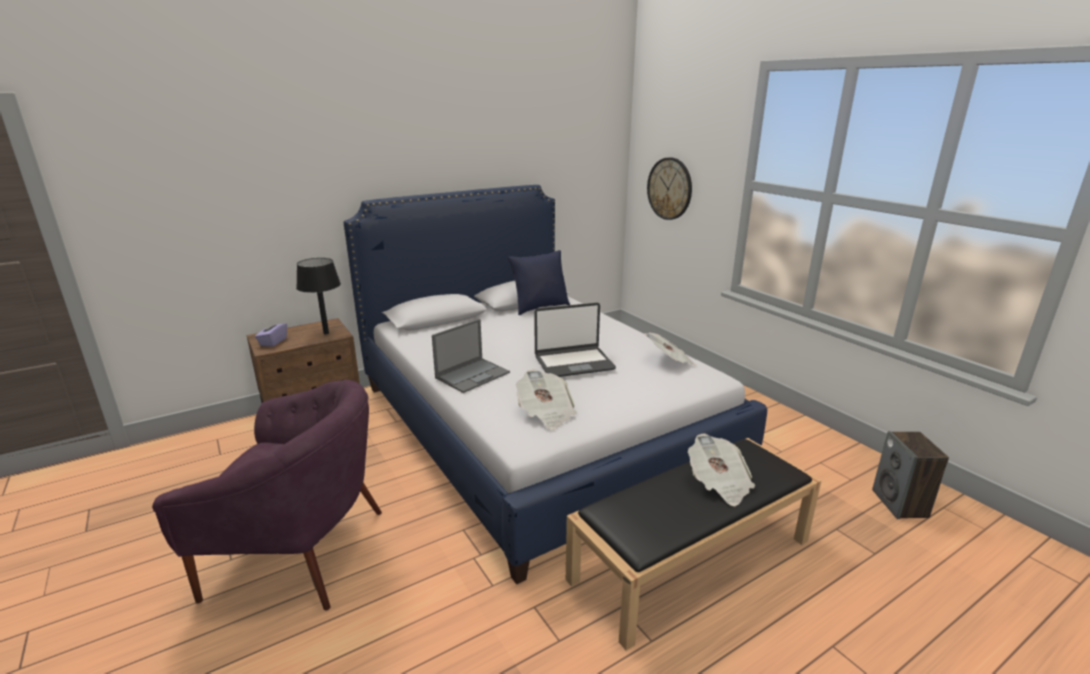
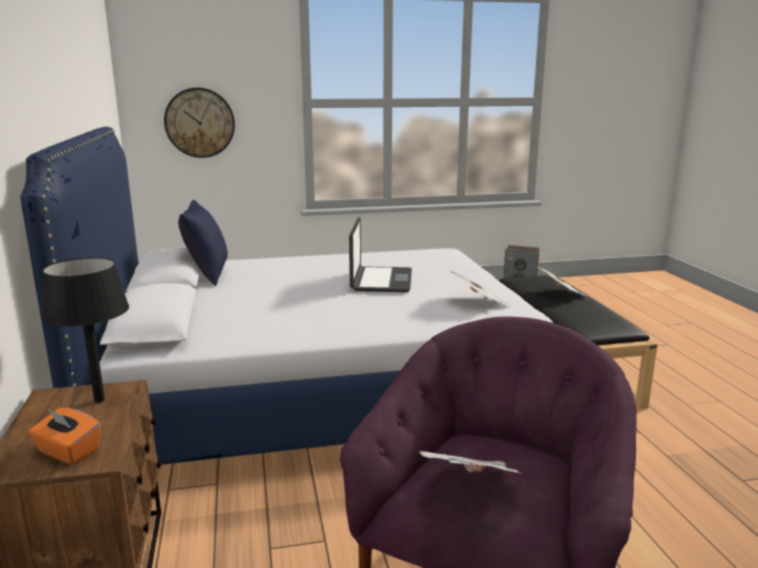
camera: 70 degrees left, 5 degrees down
(273, 342) = (68, 452): purple tissue box -> orange tissue box
(473, 375) = (368, 321): laptop -> none
(669, 361) = (405, 256): newspaper -> newspaper (472, 486)

